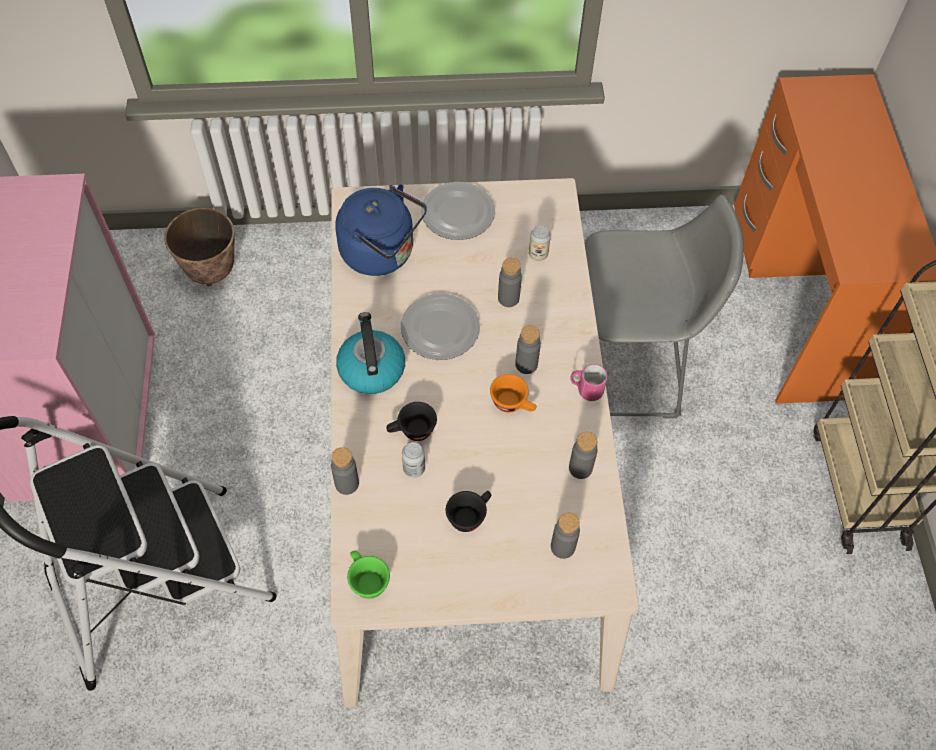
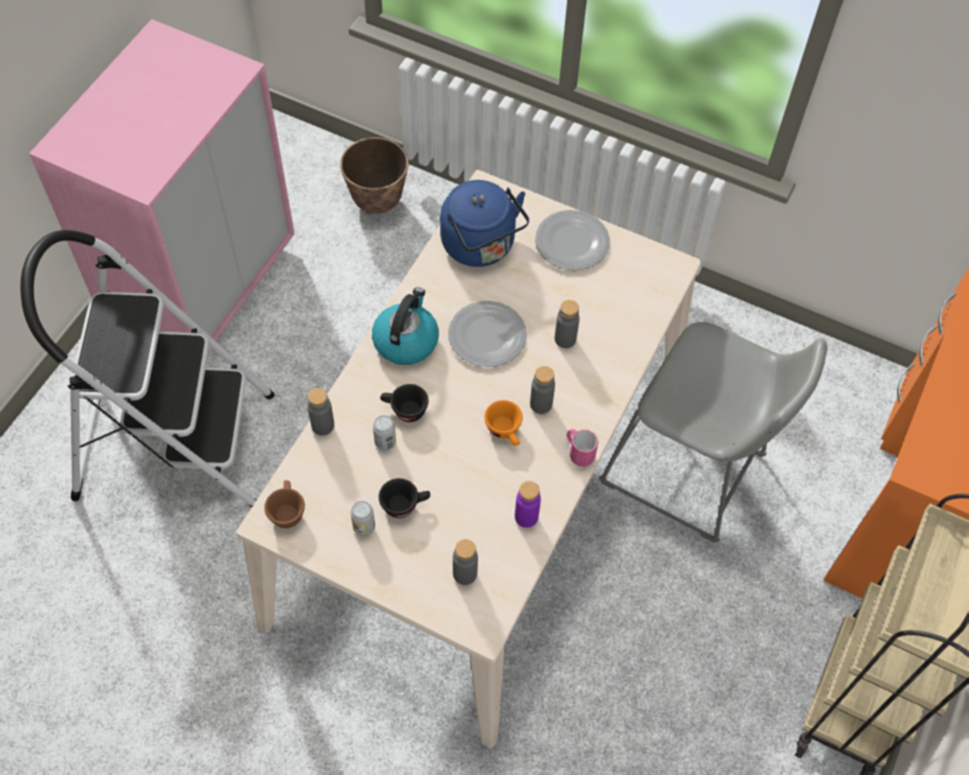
camera: 30 degrees right, 0 degrees up
(366, 580) = (286, 511): green cup -> brown cup
(538, 254) = (619, 313): can -> can (364, 527)
(580, 468) = (526, 517): grey bottle -> purple bottle

